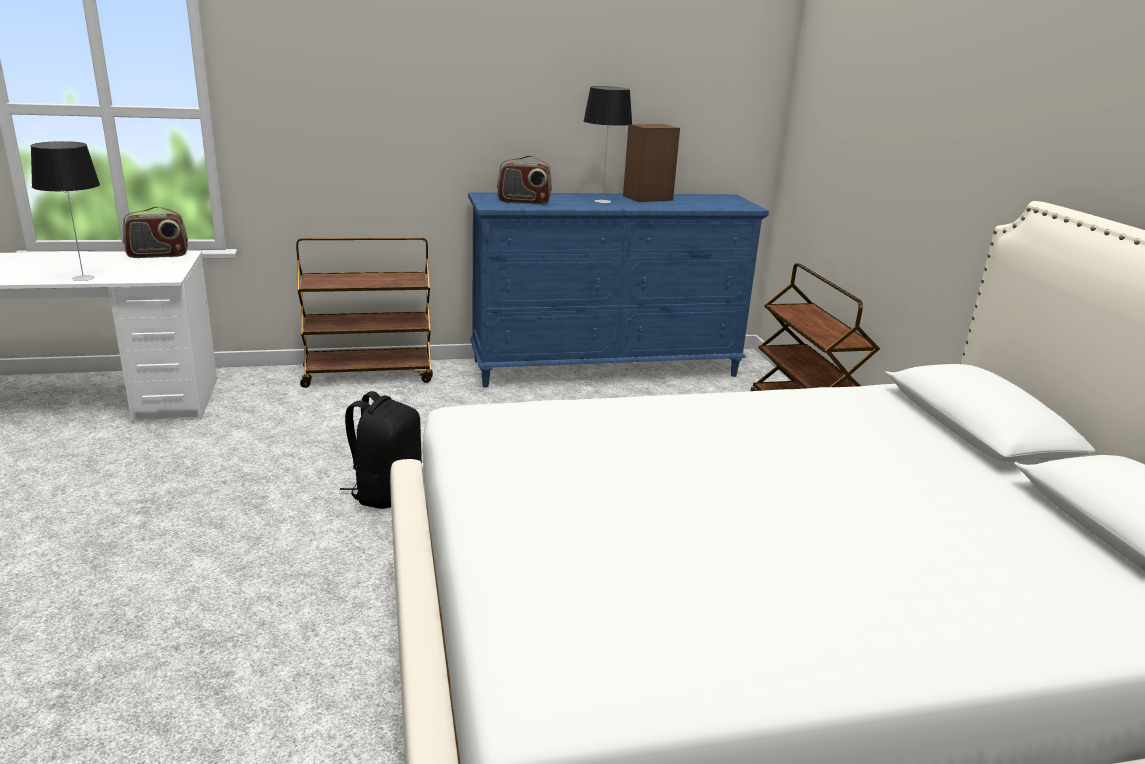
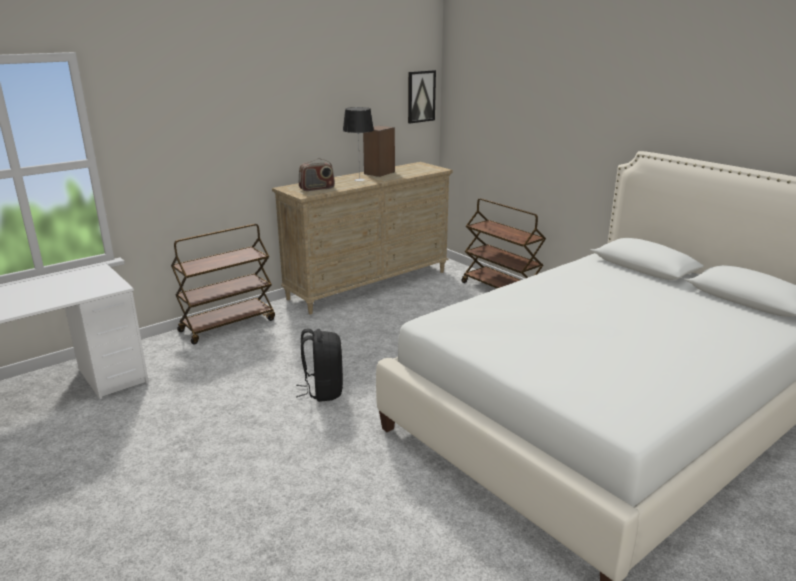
camera: 25 degrees left, 0 degrees up
(84, 278) = (57, 301): table lamp -> none
(158, 255) = (80, 273): radio -> none
(607, 368) = (369, 285): blue dresser -> beige dresser
(750, 88) = (421, 96): none -> picture

